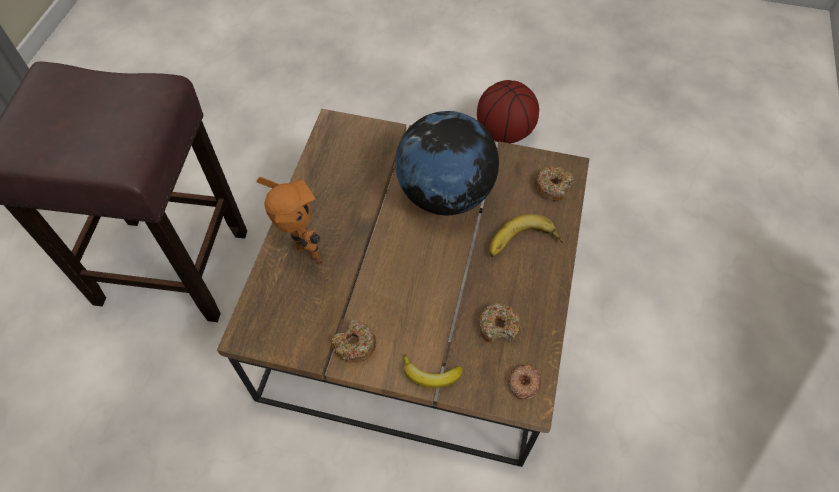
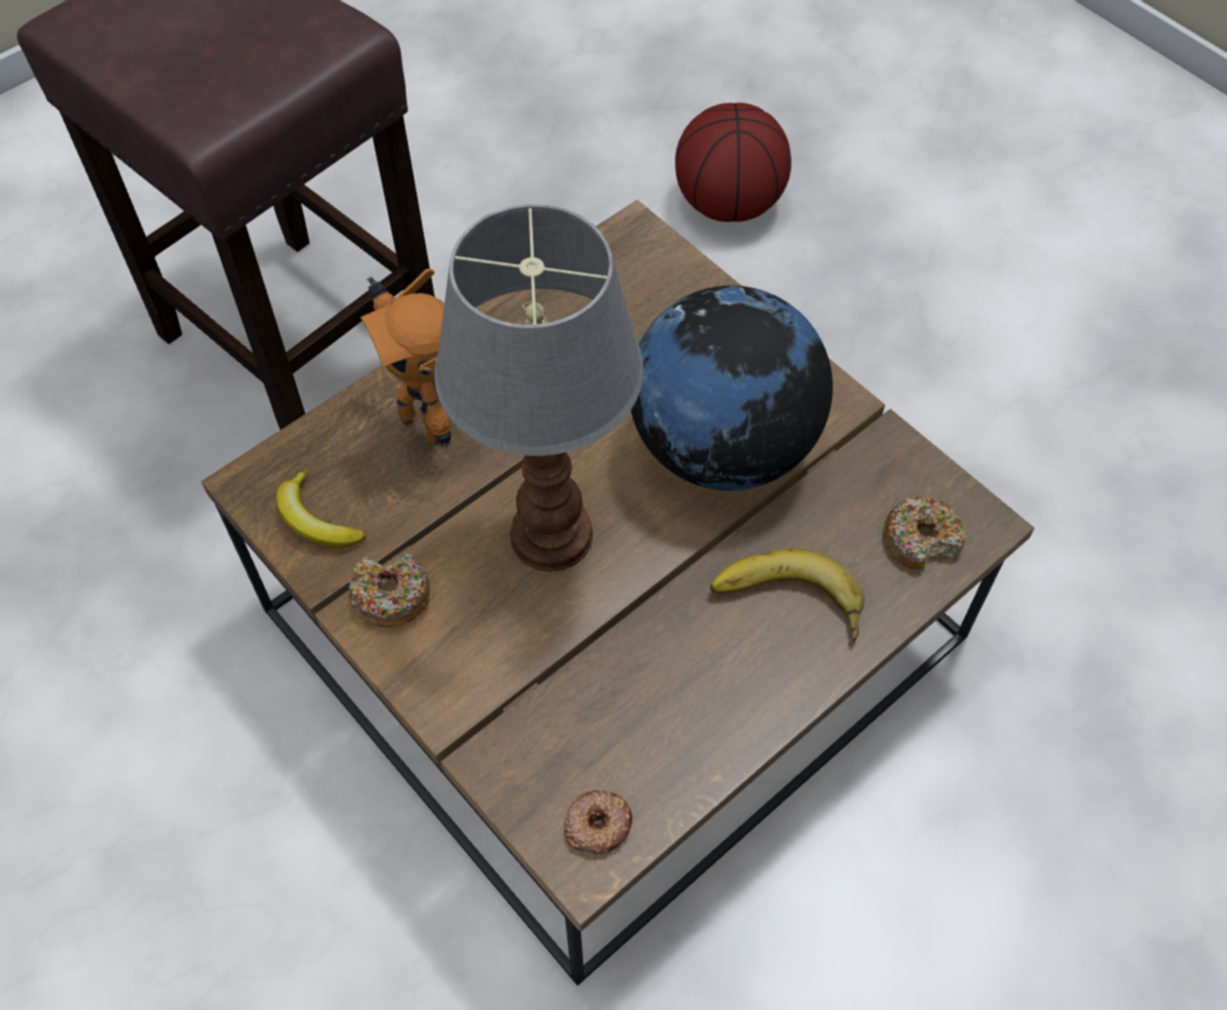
camera: 35 degrees right, 0 degrees up
(306, 258) = (427, 421): toy robot -> toy robot turned 150 degrees clockwise
(402, 274) = (549, 533): none -> table lamp
(430, 375) = (464, 715): banana -> banana (316, 520)
(498, 326) = (632, 710): donut -> none
(504, 132) = (993, 416): basketball -> basketball (729, 203)

